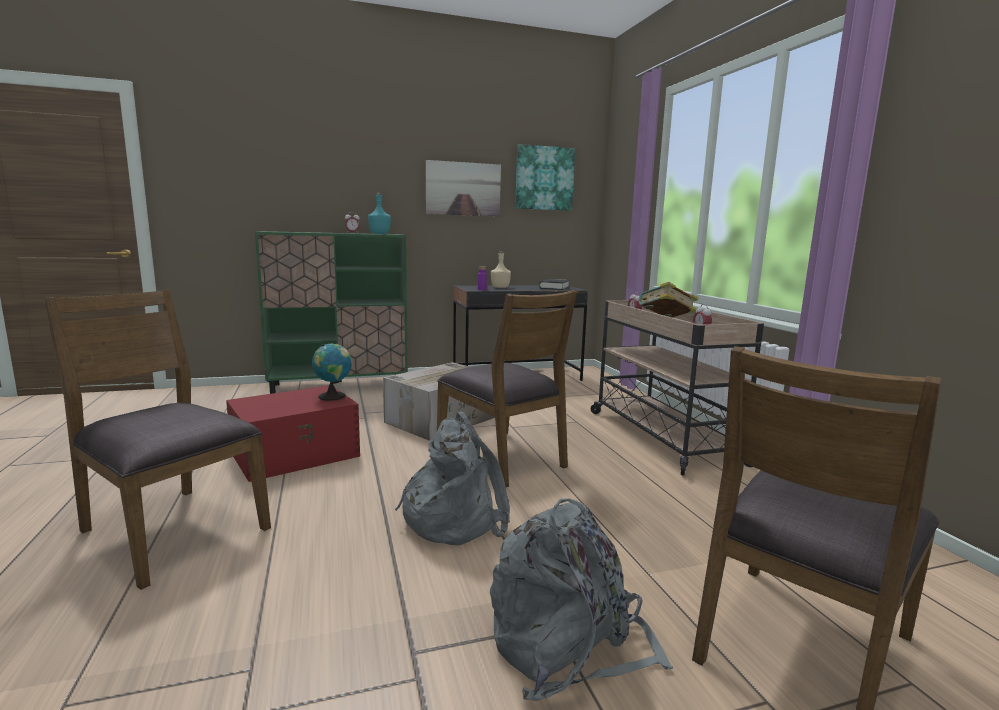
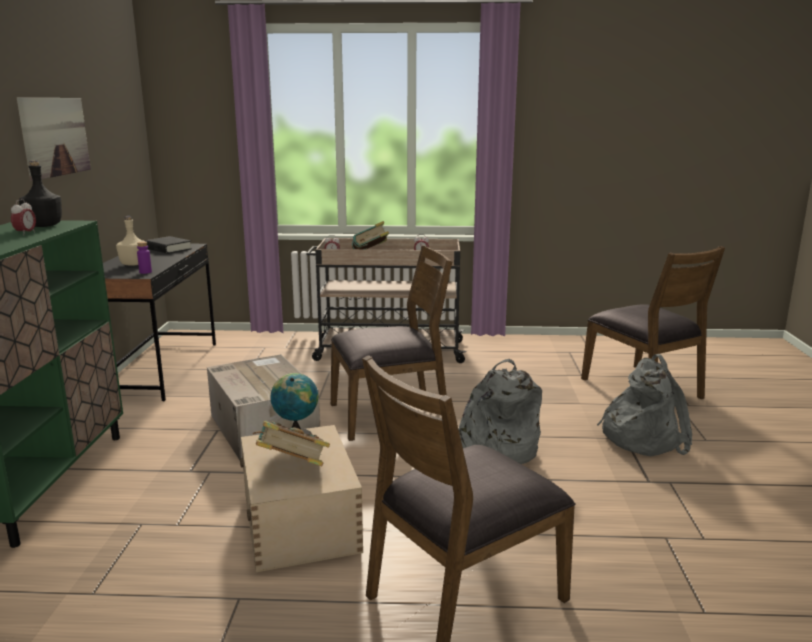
camera: 70 degrees left, 5 degrees up
(278, 402) = (292, 468): none -> book
(297, 454) = (301, 521): red storage box -> beige storage box
(380, 233) = (44, 226): turquoise bottle -> black bottle
(544, 178) = (109, 112): picture -> none

